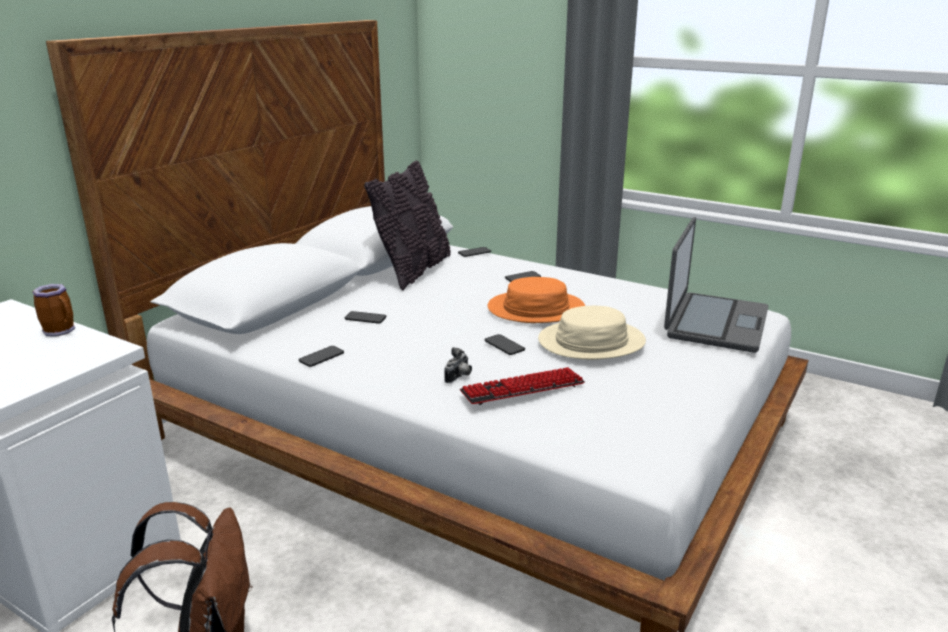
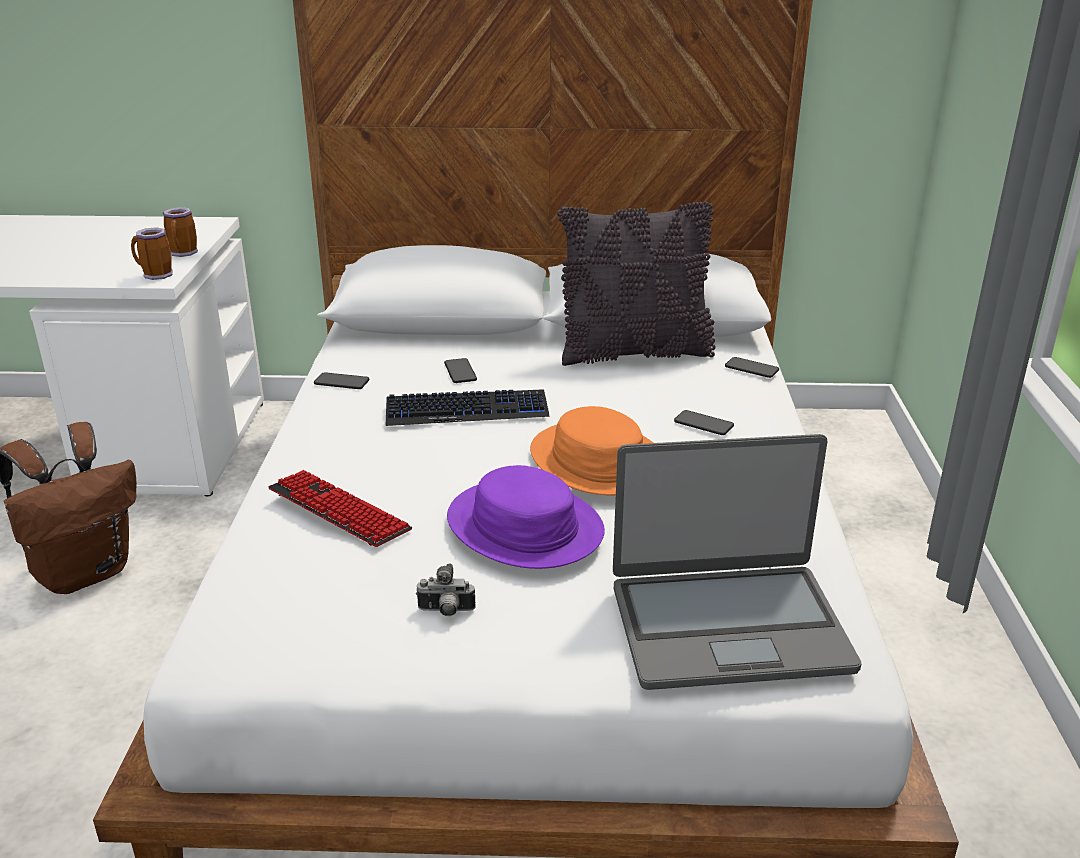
camera: 60 degrees right, 5 degrees up
(94, 350) = (155, 275): none -> mug
(428, 327) = (467, 410): none -> keyboard
(459, 377) = (351, 467): camera -> camera (446, 612)
(504, 345) = (454, 469): phone -> none
(591, 342) = (524, 526): beige hat -> purple hat

